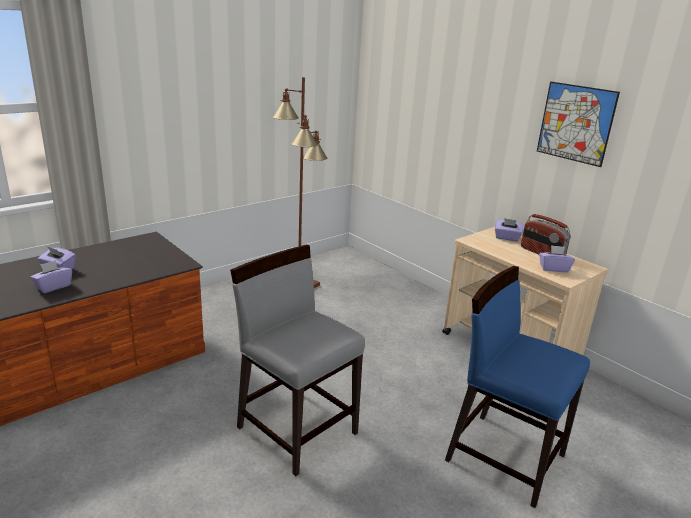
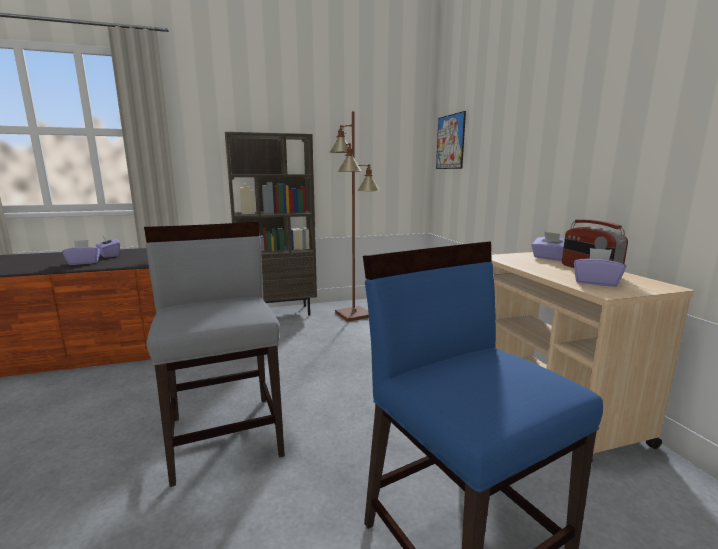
camera: 25 degrees right, 10 degrees down
(217, 294) = (278, 313): none -> brown bookcase
(575, 123) = (636, 92): picture -> picture (450, 142)

